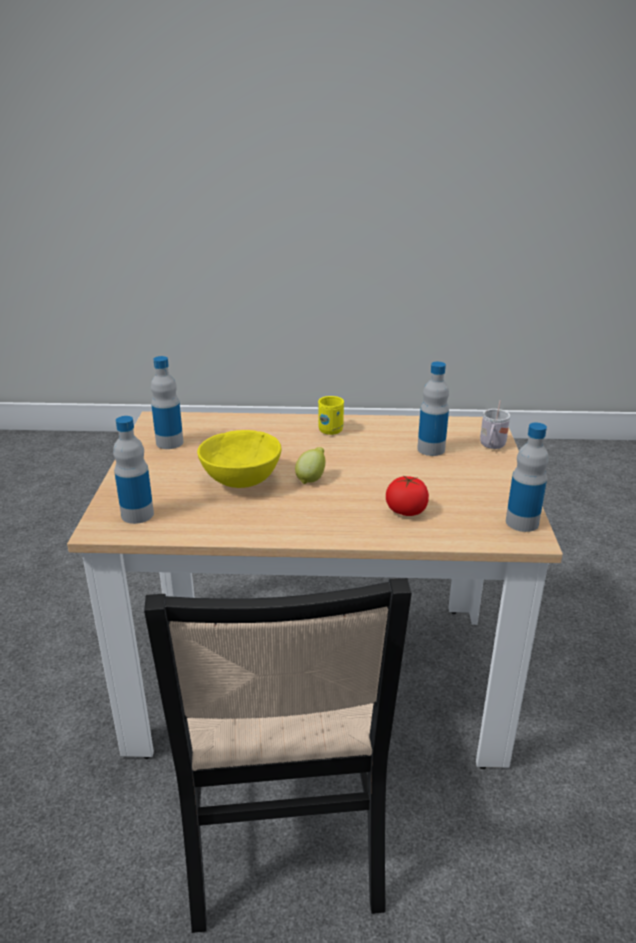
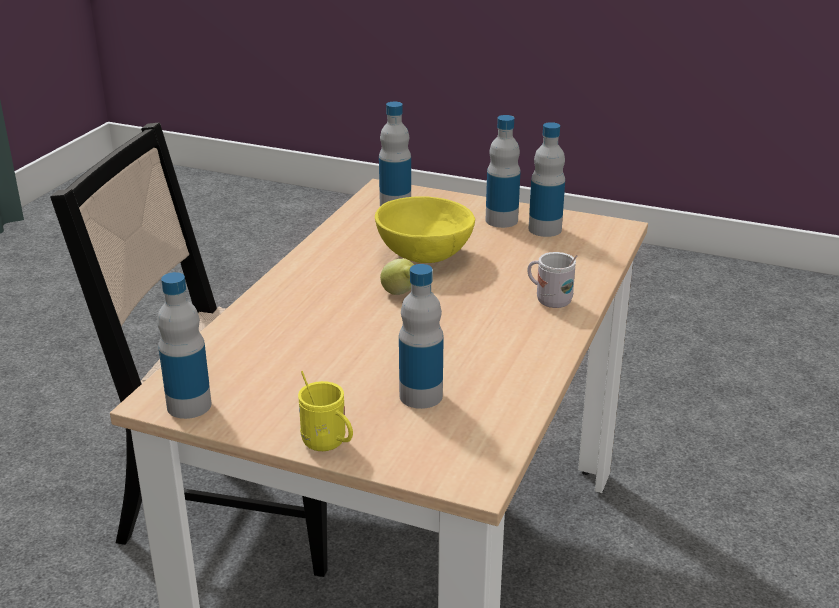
camera: 110 degrees right, 0 degrees up
(158, 461) = (501, 220): none -> bottle
(332, 429) = (530, 333): yellow mug -> yellow mug (328, 445)
(406, 511) = (283, 335): tomato -> none
(491, 447) = (393, 454): white mug -> white mug (549, 300)

